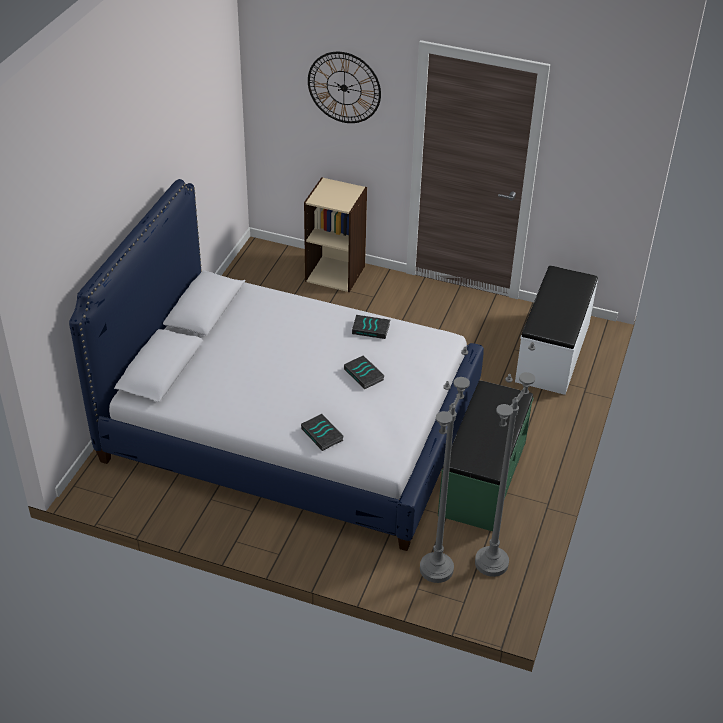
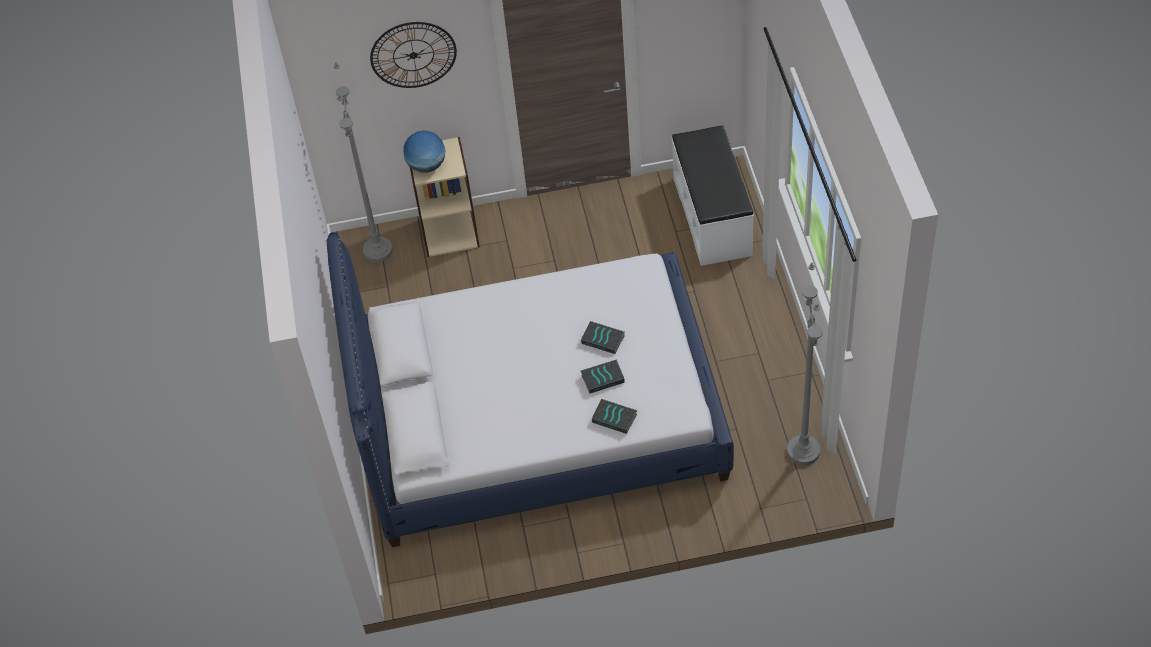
camera: 25 degrees left, 10 degrees up
(325, 195) = (426, 166): none -> globe
(371, 329) = (572, 288): book -> book (603, 378)
(436, 569) = (763, 482): grey floor lamp -> grey floor lamp (377, 251)
(482, 478) = (739, 377): green bench -> none

